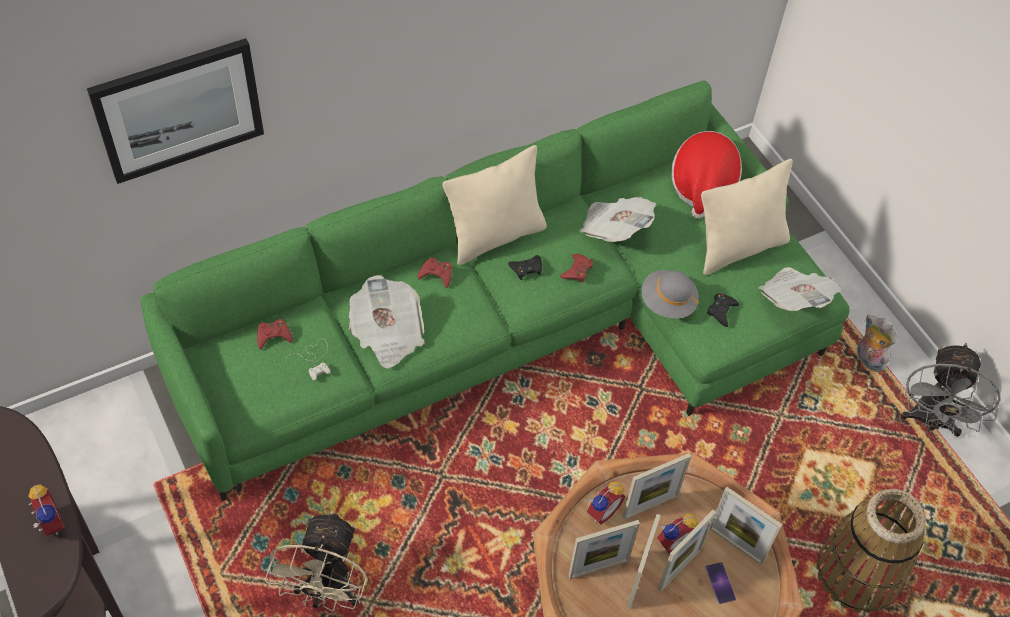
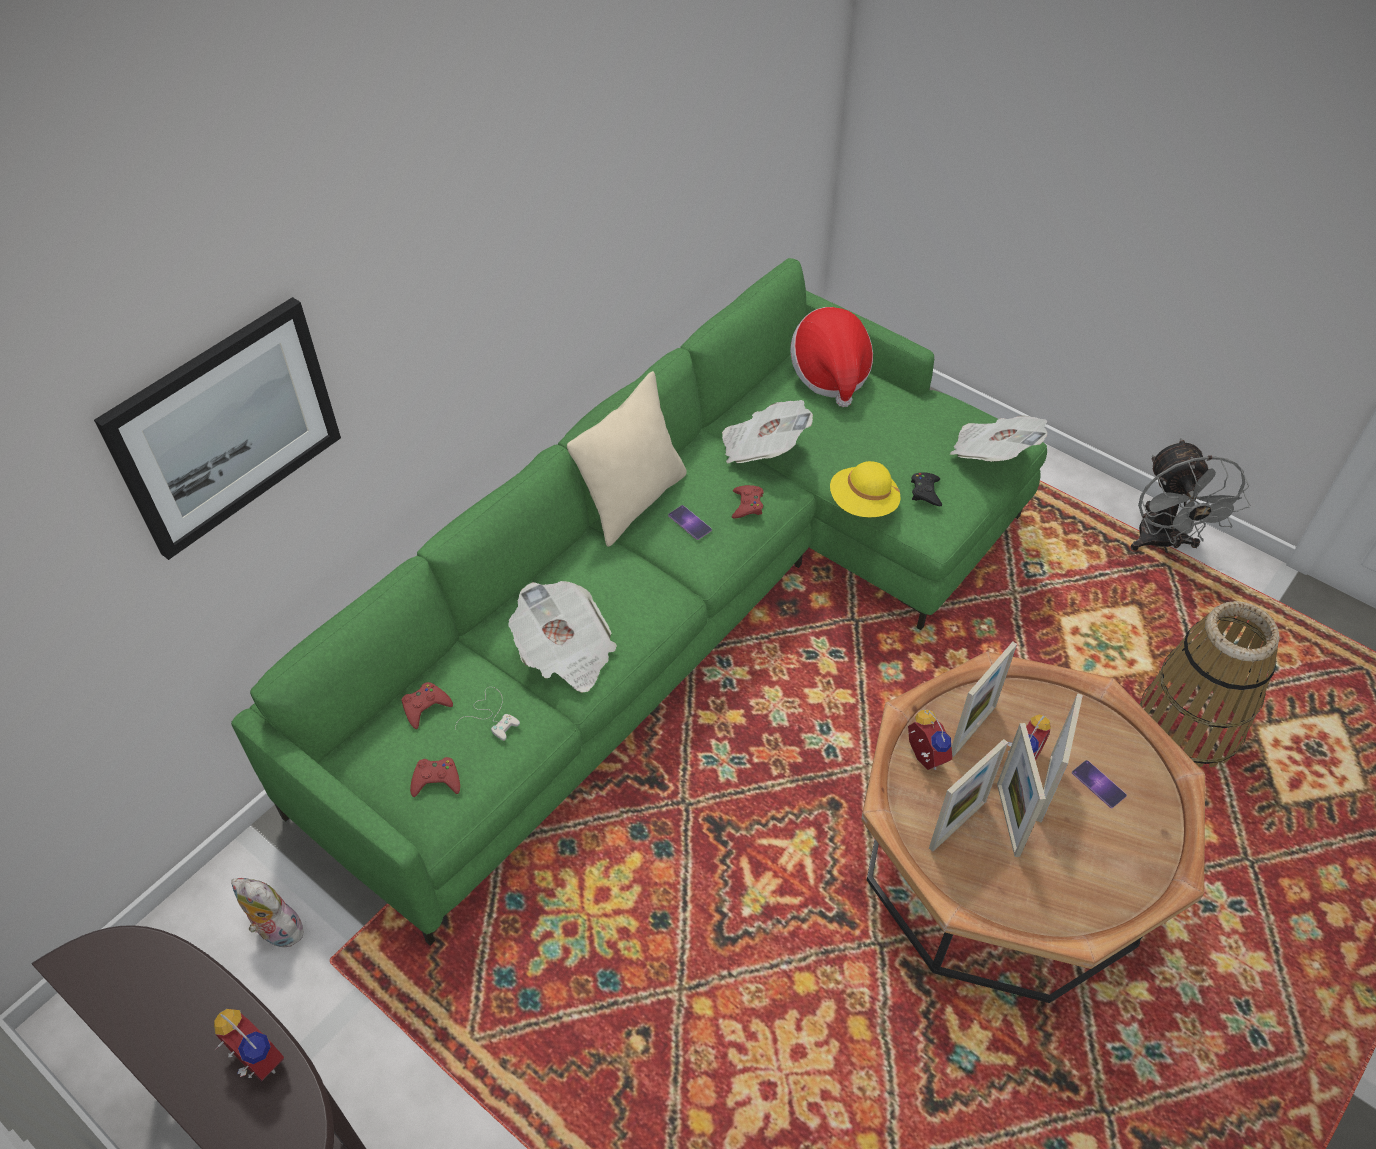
camera: 20 degrees left, 5 degrees down
(327, 592) = (619, 1002): beige fan -> none
(436, 274) = (589, 565): red game controller -> red game controller (436, 780)
(526, 269) = (689, 522): black game controller -> phone
(601, 511) = (922, 757): alarm clock -> alarm clock turned 45 degrees counterclockwise
(667, 302) = (863, 504): grey hat -> yellow hat
(736, 545) = (1089, 734): picture frame -> none
(738, 247) = (904, 422): beige pillow -> none
(867, 359) = (1065, 505): plush toy -> plush toy (276, 931)

